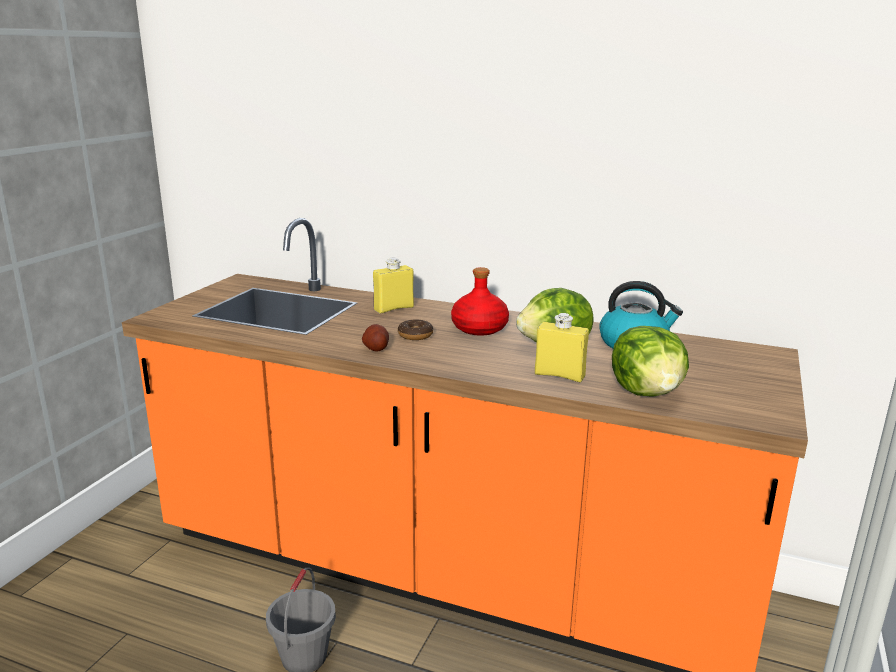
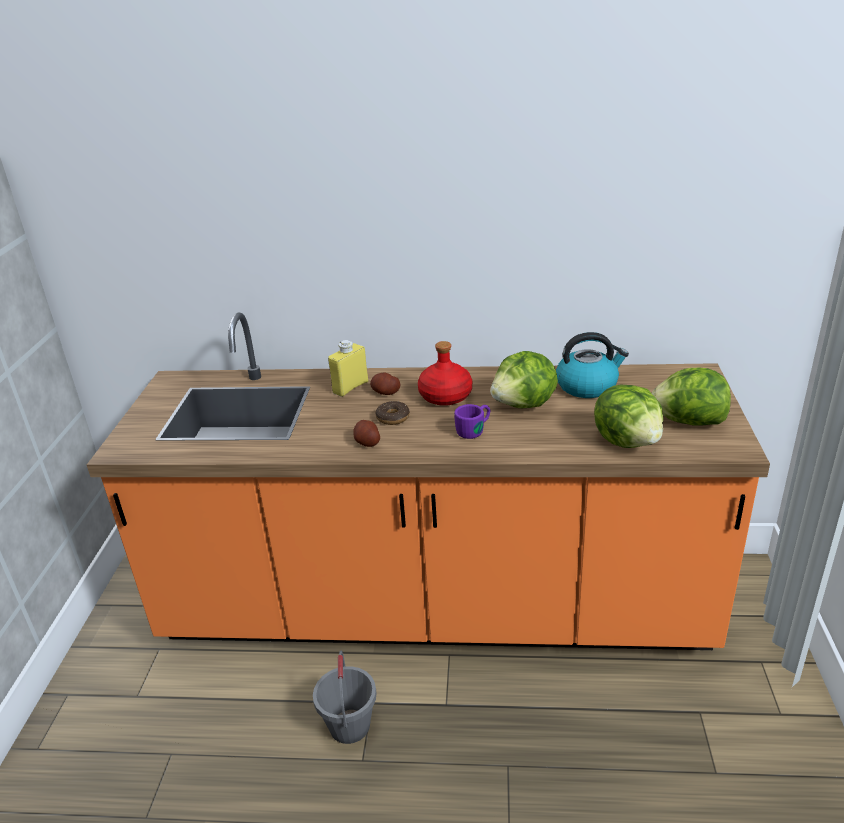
camera: 15 degrees left, 10 degrees up
(423, 317) = (385, 392): none -> potato
(489, 357) = (475, 429): none -> purple mug
(559, 375) = (547, 438): yellow bottle -> none
(730, 389) = (688, 422): none -> lettuce

